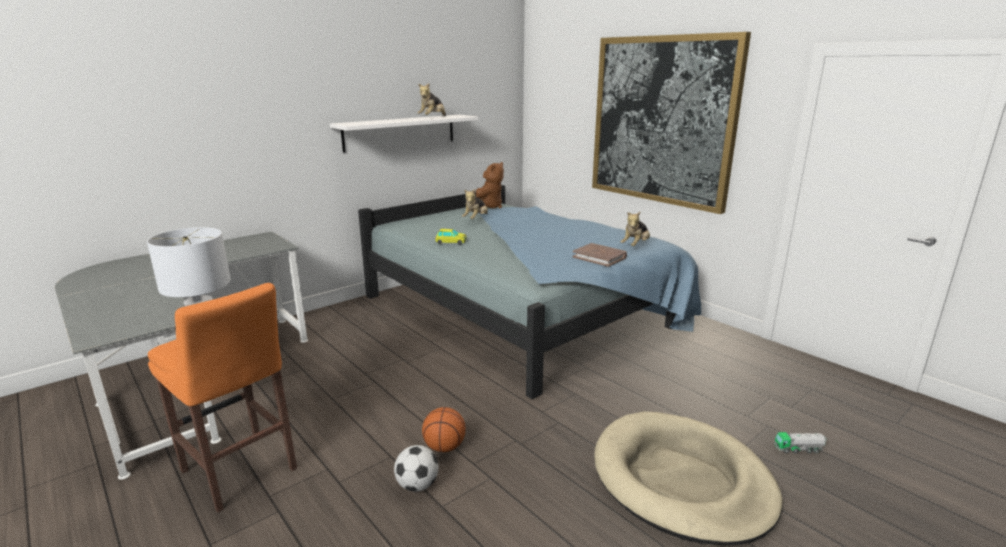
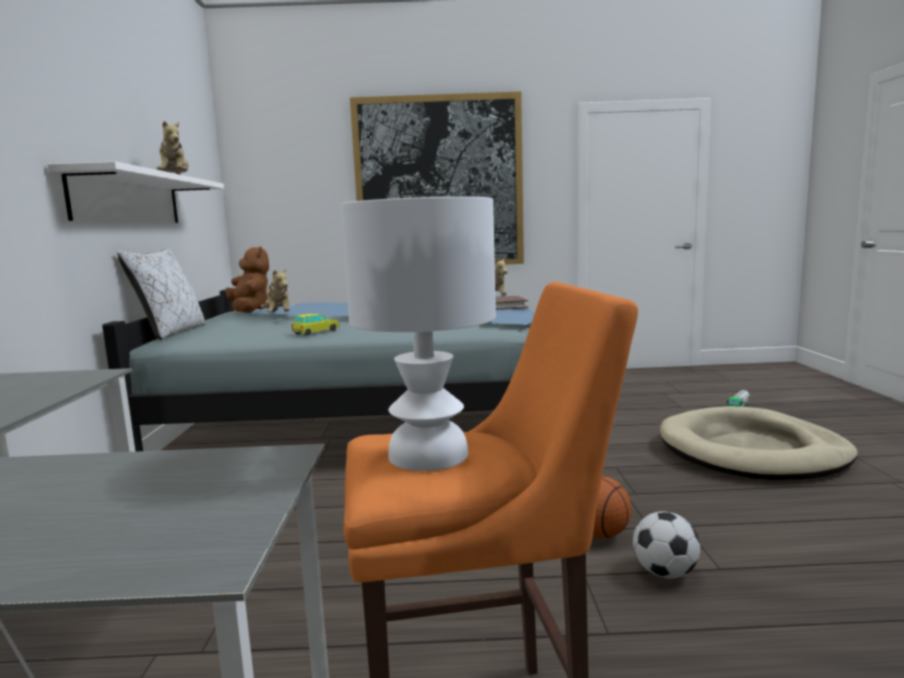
camera: 50 degrees left, 10 degrees down
(415, 216) = (172, 332): none -> white pillow

